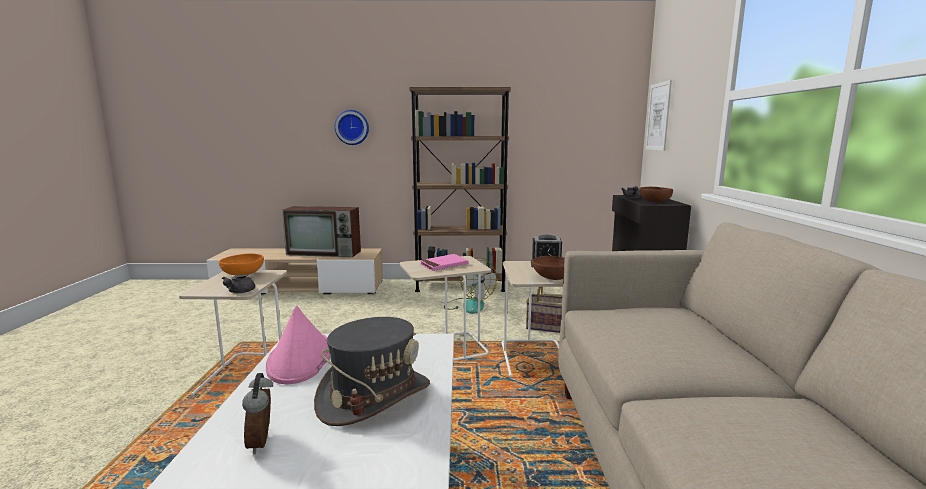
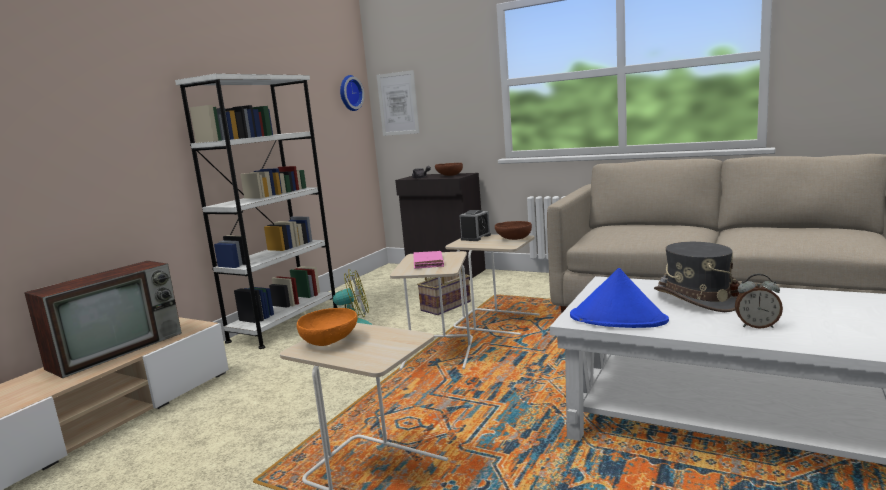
camera: 60 degrees left, 0 degrees up
(238, 292) = (411, 339): grey teapot -> none
(300, 359) = (618, 319): pink hat -> blue hat
(352, 127) = (93, 138): wall clock -> wall clock (349, 93)
(460, 285) = (285, 324): brown bookcase -> white bookcase

